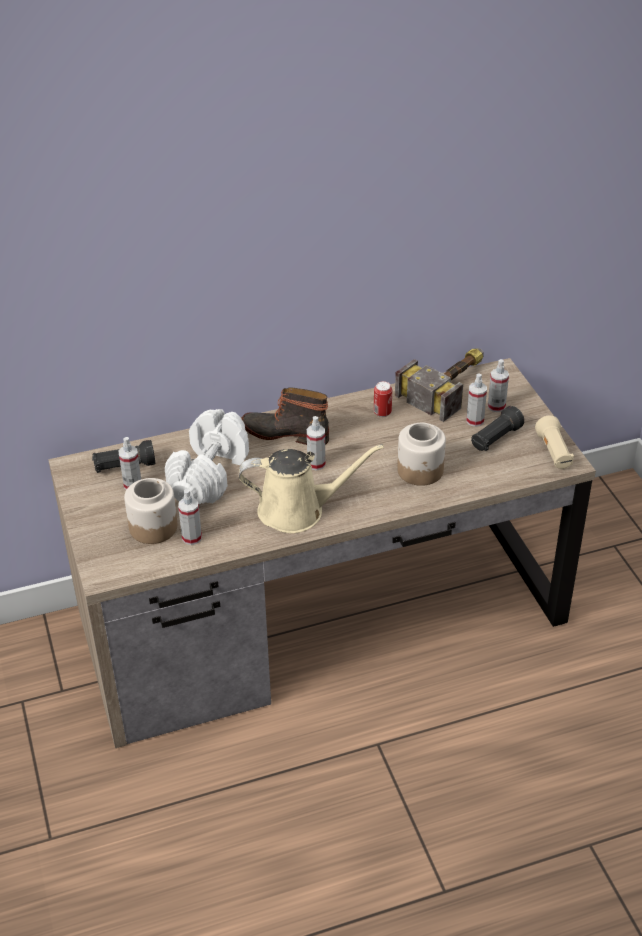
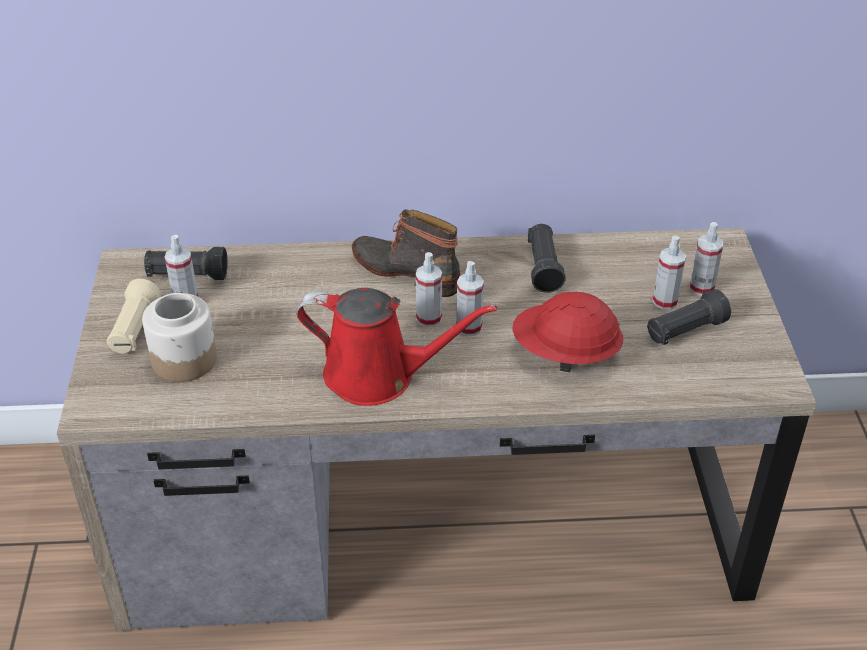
camera: 15 degrees right, 0 degrees up
(192, 538) = (225, 384): spray bottle -> spray bottle (469, 327)
(209, 474) = (286, 306): white dumbbell -> none
(298, 510) = (378, 376): beige watering can -> red watering can
(382, 413) = (543, 268): can -> black flashlight
(420, 471) = (565, 354): jar -> red hard hat
(450, 385) = (648, 249): hammer -> none
(553, 452) = (762, 366): beige flashlight -> beige flashlight (134, 330)

